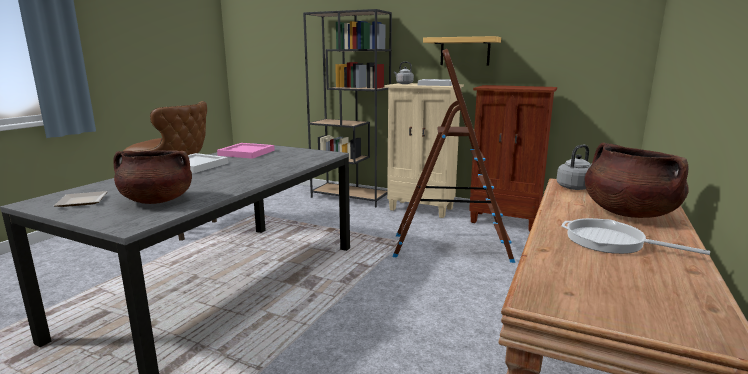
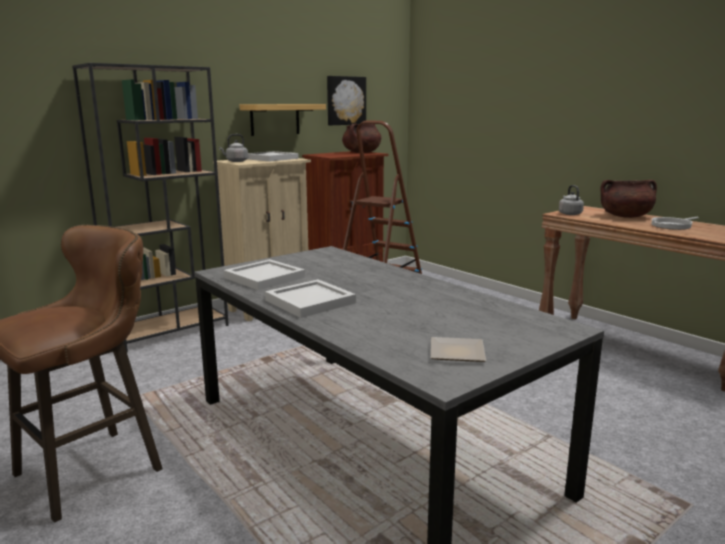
camera: 65 degrees left, 0 degrees up
(157, 200) = (478, 319): brown cooking pot -> brown cooking pot (361, 153)
(246, 152) = (263, 277): pink tray -> white tray
(552, 33) = (345, 100): none -> picture

